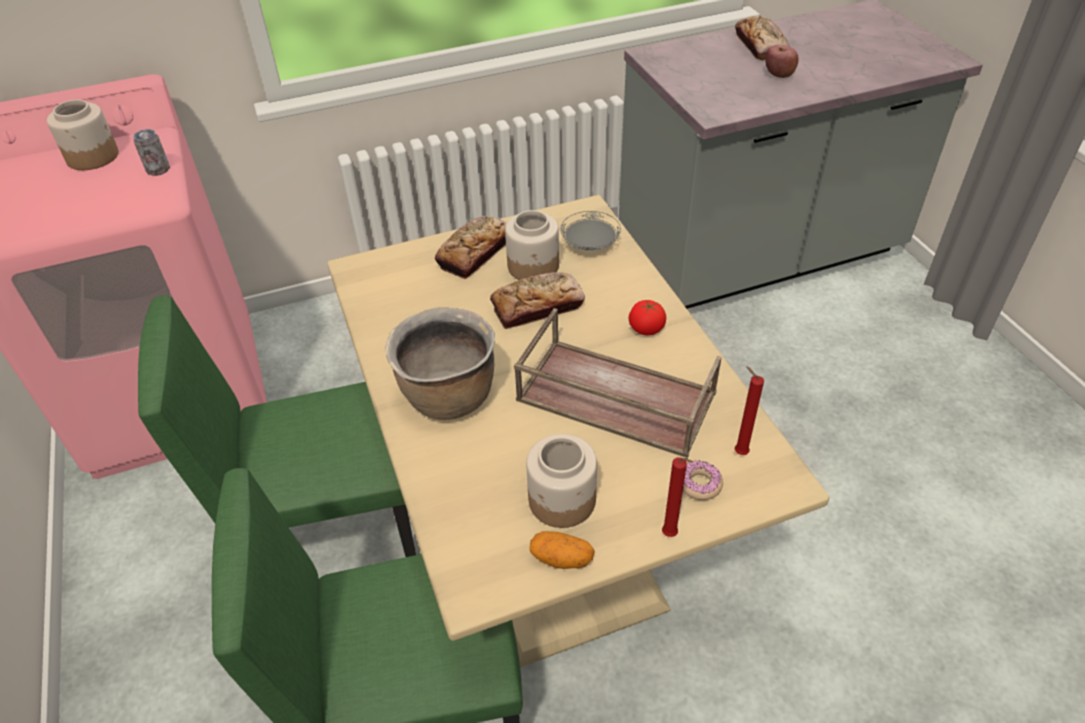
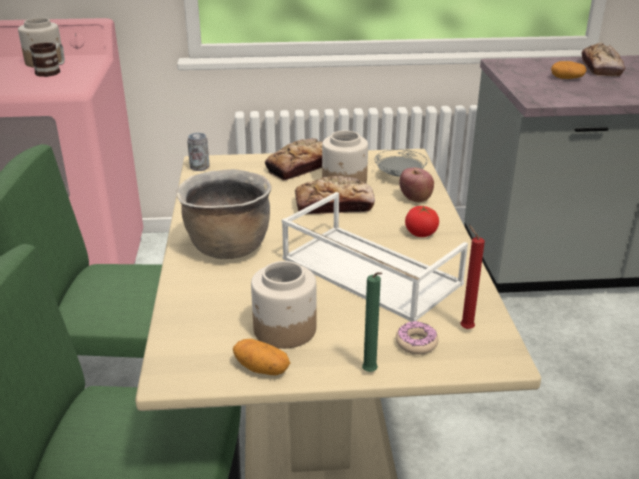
camera: 15 degrees right, 15 degrees down
(114, 174) = (52, 71): none -> mug
(158, 170) = (83, 73): can -> can (199, 167)
(613, 397) = (368, 271): brown tray -> white tray
(671, 535) = (370, 373): red candle -> green candle
(731, 71) = (567, 78): none -> potato
(778, 74) = (609, 84): apple -> apple (415, 198)

